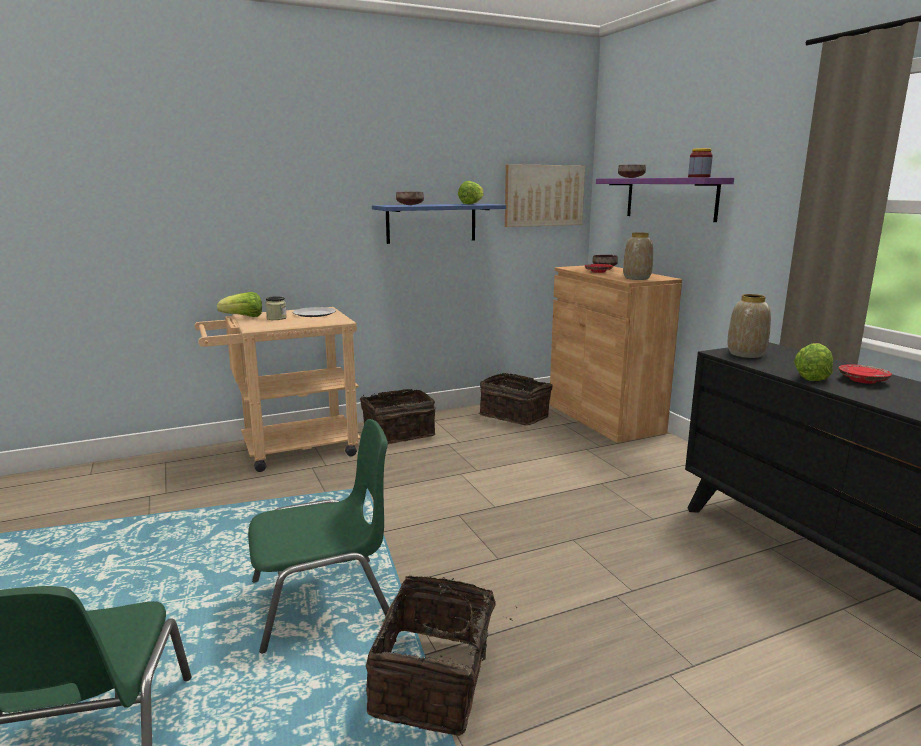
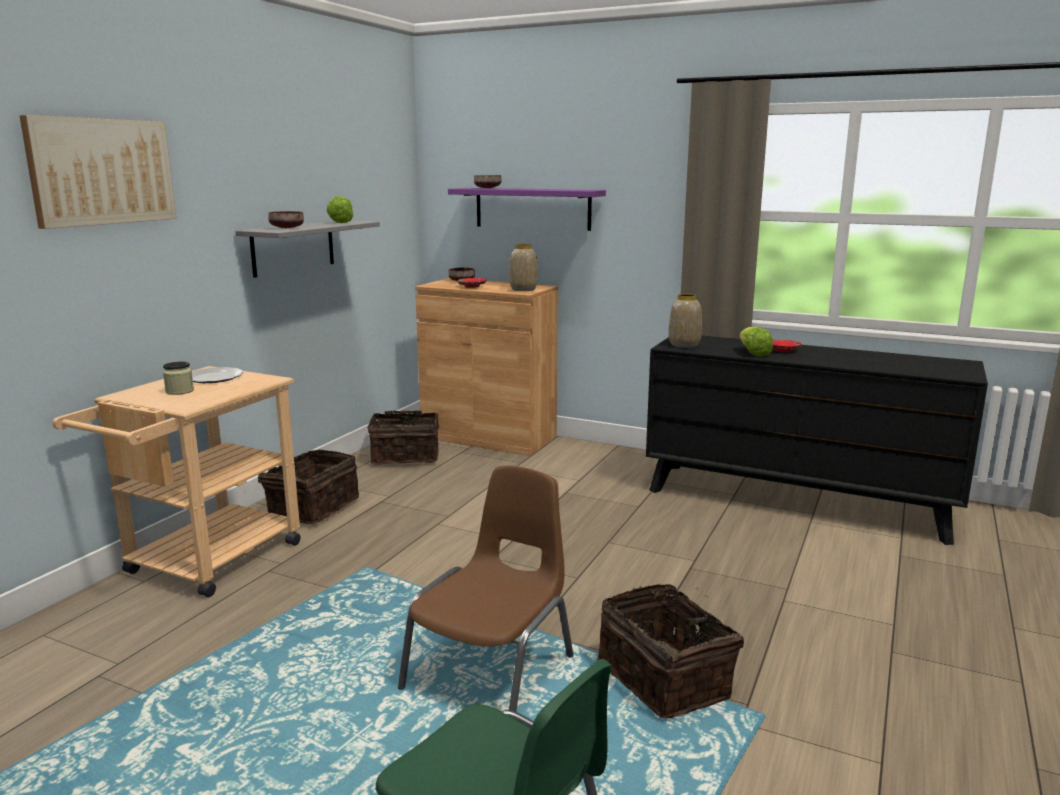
camera: 40 degrees left, 0 degrees up
(243, 317) = (132, 398): lettuce -> none
(323, 601) = (492, 672): green chair -> brown chair
(431, 223) = (293, 247): blue shelf -> grey shelf
(543, 195) = (385, 207): picture -> picture (102, 171)
(699, 177) = (575, 189): jar -> none

